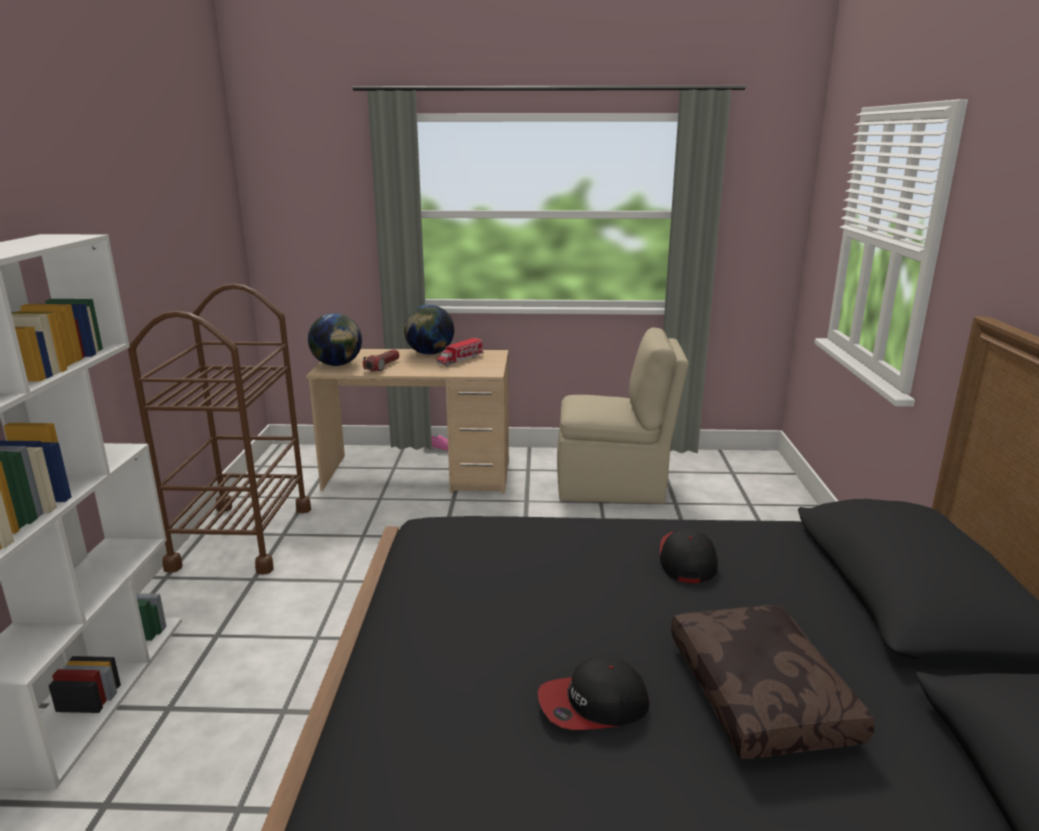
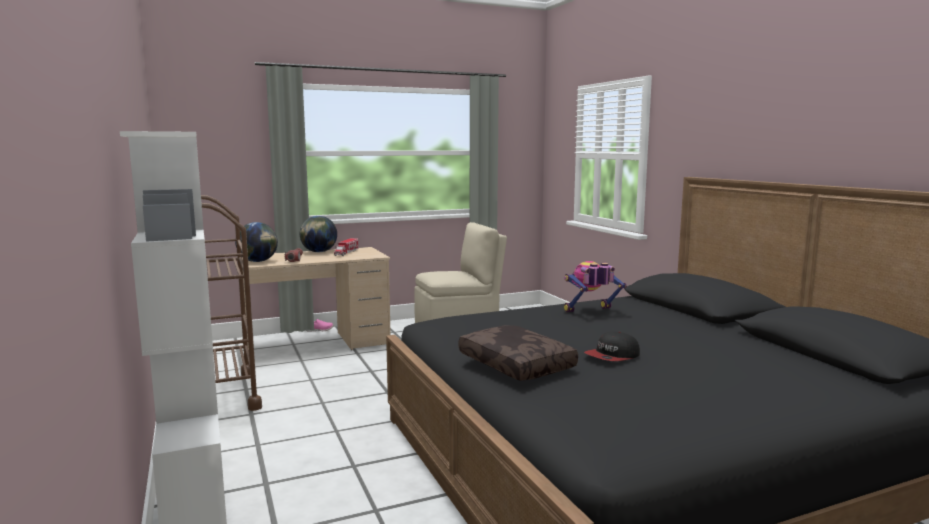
camera: 25 degrees left, 10 degrees down
(687, 559) = (590, 311): cap -> toy robot
(763, 695) = (679, 342): brown pillow -> brown pillow (518, 364)

